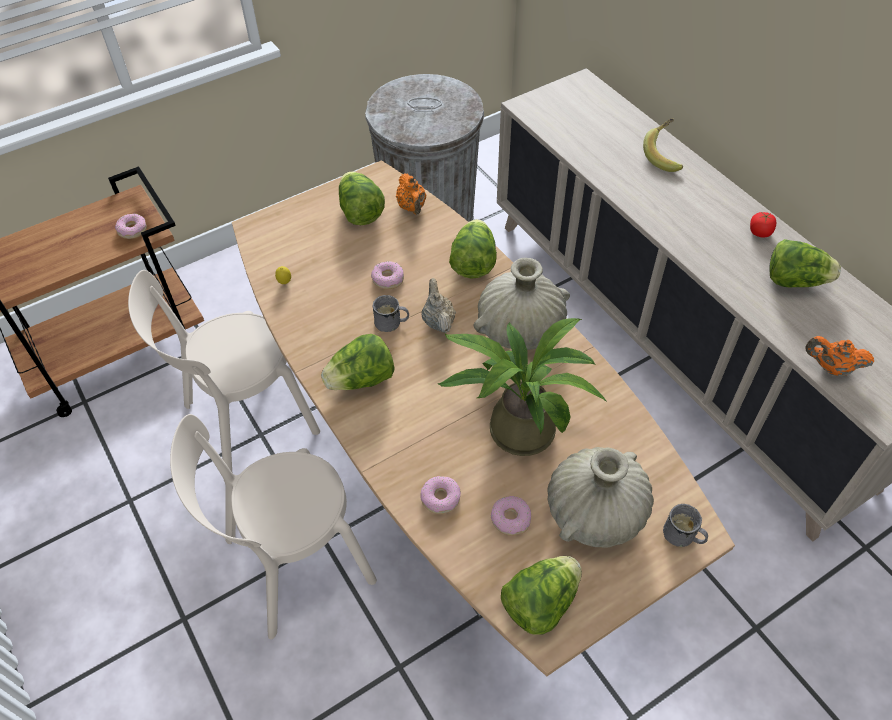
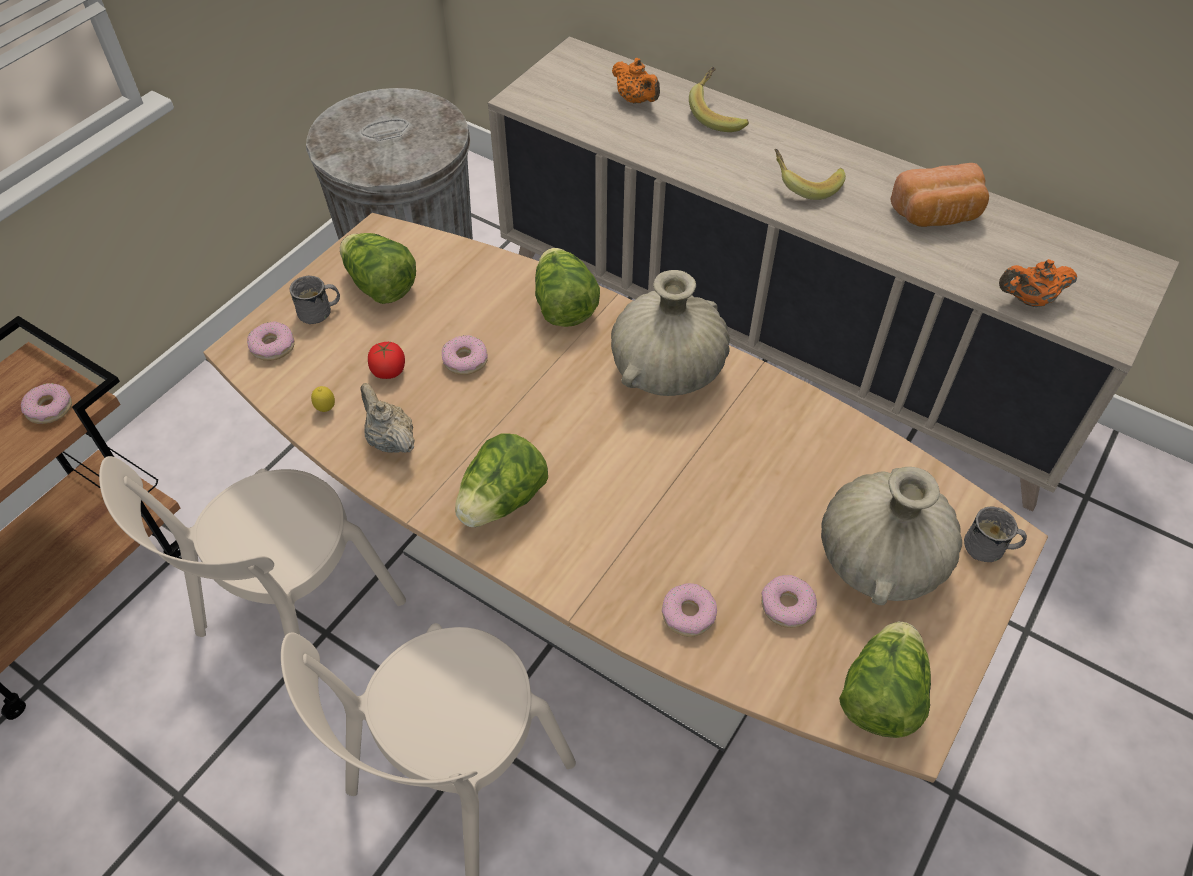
camera: 25 degrees left, 0 degrees up
(274, 231) = (273, 346): none -> donut
(392, 324) = (502, 415): grey mug -> grey mug (320, 312)
(412, 207) = (446, 260): orange teapot -> orange teapot (636, 100)
(438, 321) = (560, 393): beige teapot -> beige teapot (390, 440)
(515, 425) = (728, 489): potted plant -> none
(701, 227) = (805, 185): none -> banana
(759, 233) = (870, 173): tomato -> tomato (389, 371)
(794, 281) = (937, 216): lettuce -> bread

